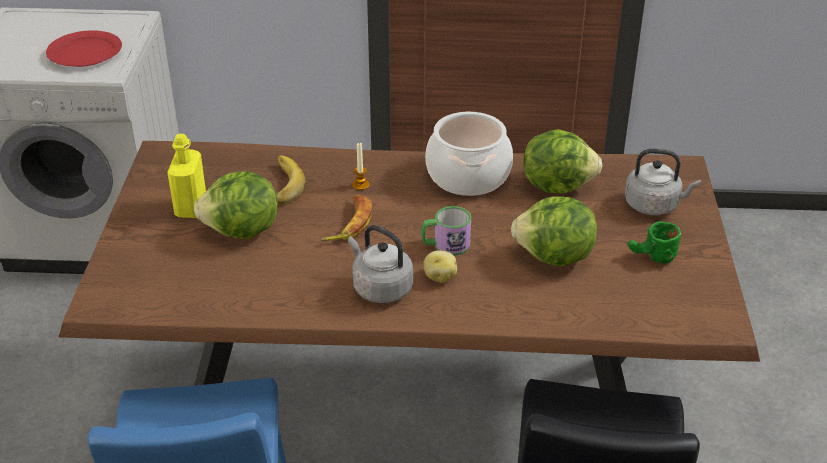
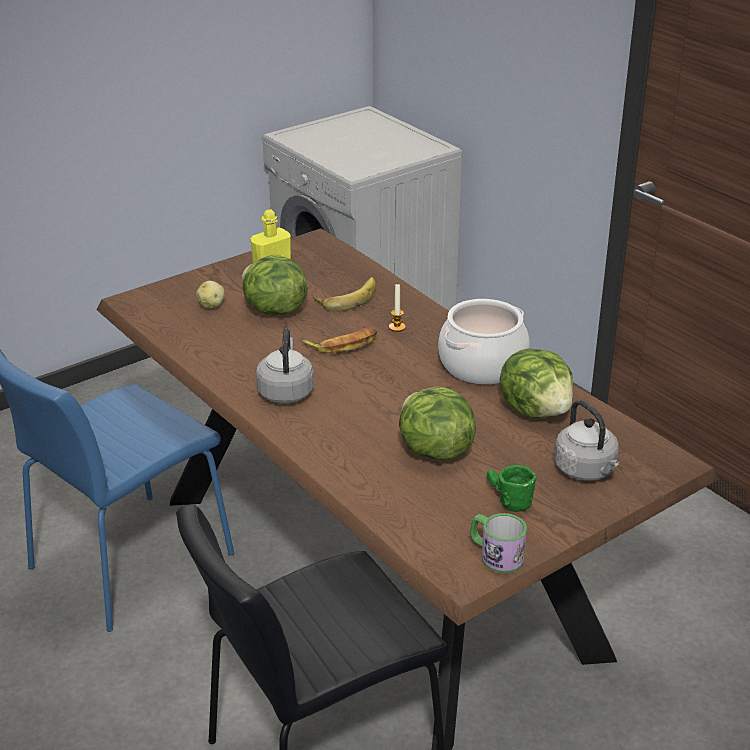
camera: 50 degrees right, 5 degrees down
(84, 52) = (365, 153): red plate -> none
(440, 276) = (334, 410): potato -> potato (212, 305)
(445, 245) = (376, 395): mug -> mug (495, 555)

